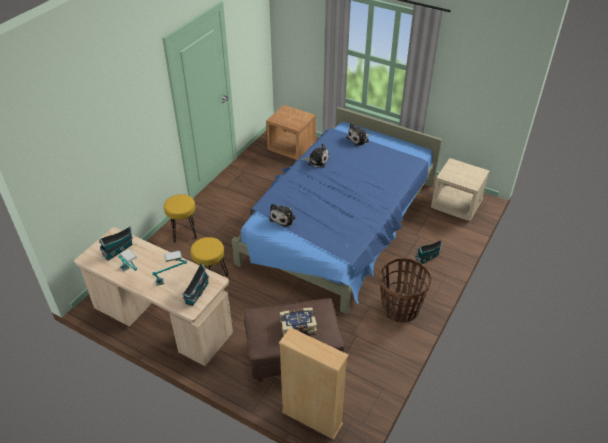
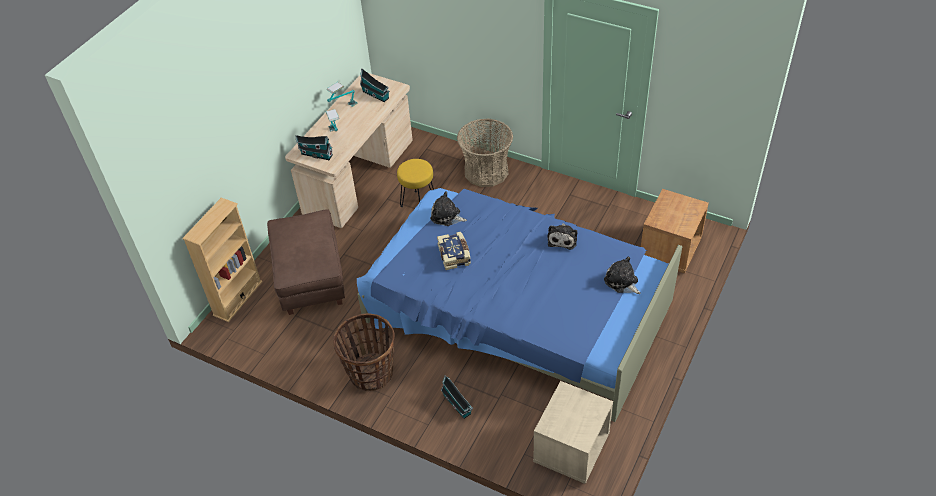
camera: 90 degrees right, 5 degrees up
(184, 232) = (486, 171): yellow stool -> basket
(297, 325) = (300, 248): book -> book (455, 255)

